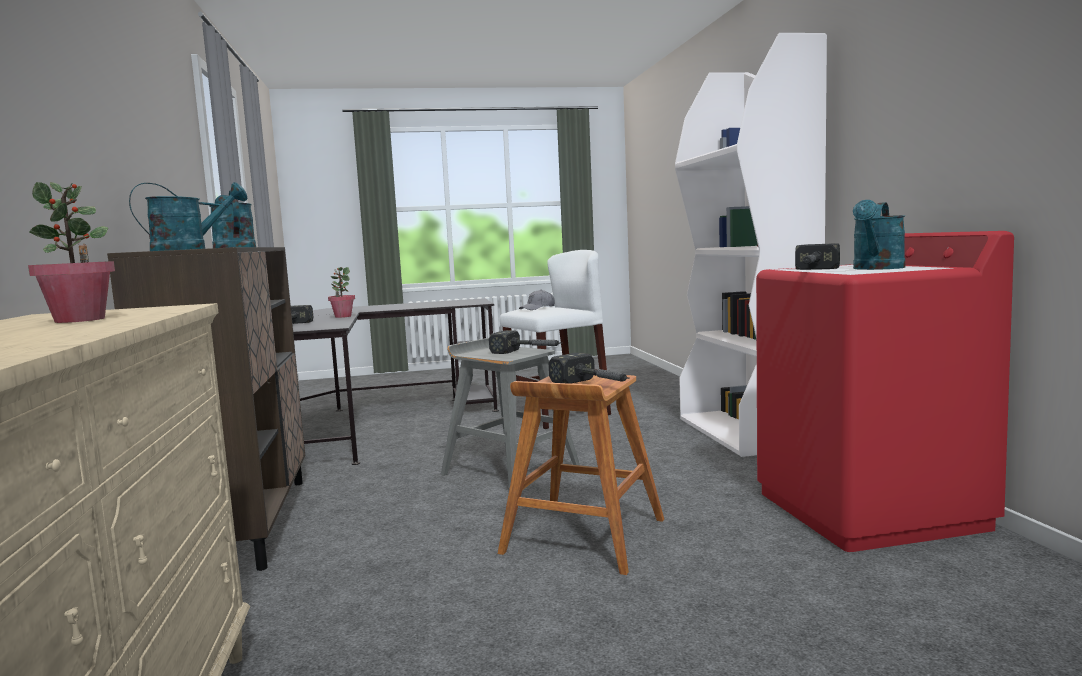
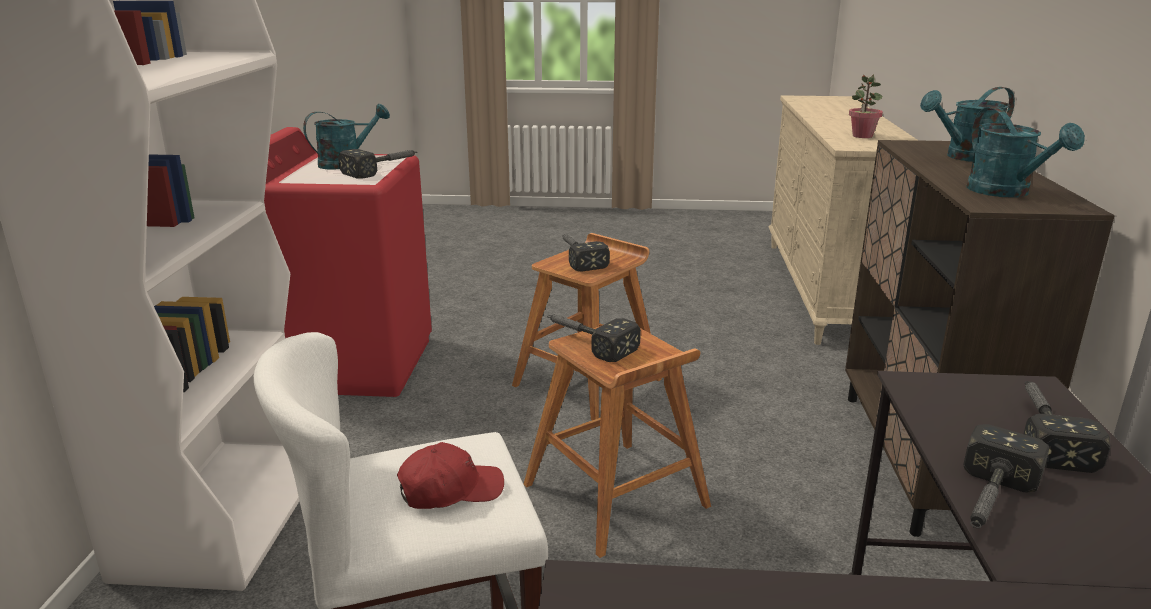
camera: 165 degrees left, 15 degrees up
(343, 316) = (989, 503): potted plant -> hammer
(509, 469) = (616, 496): grey stool -> brown stool
(537, 308) = (450, 490): grey cap -> red cap

